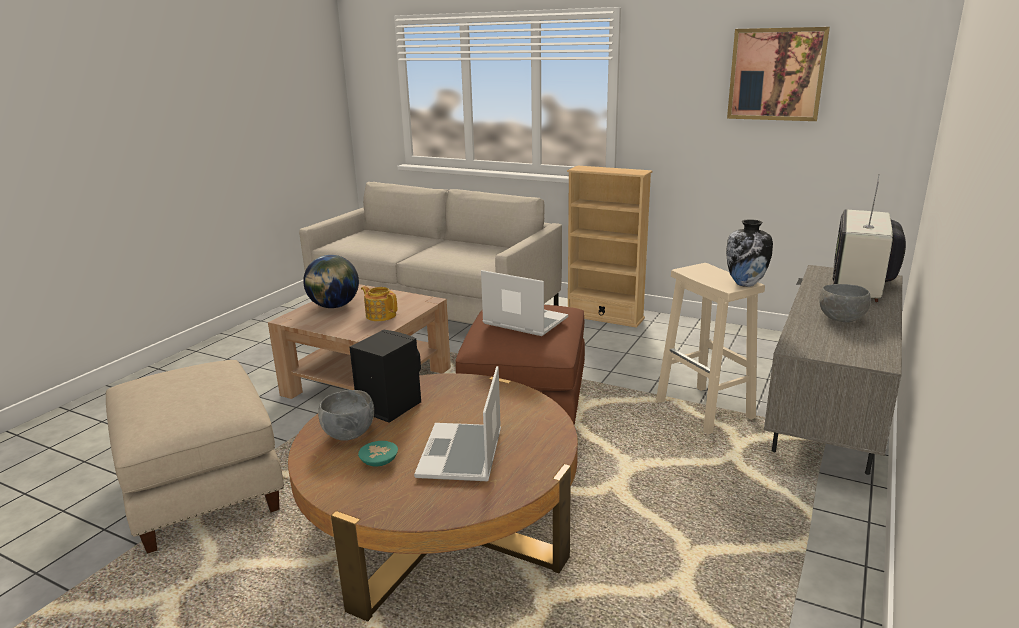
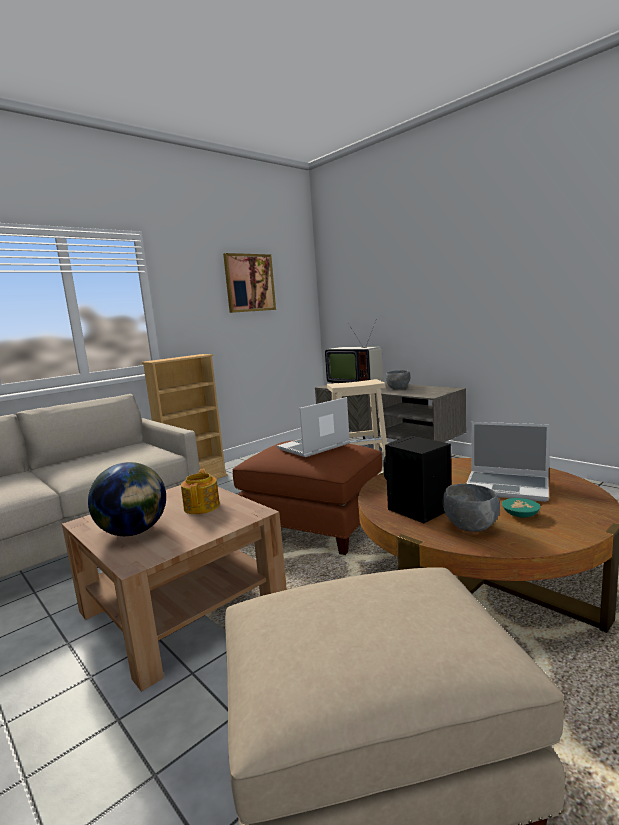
camera: 70 degrees left, 10 degrees down
(381, 315) = (202, 506): teapot -> teapot turned 120 degrees clockwise
(745, 284) = (373, 380): vase -> none

